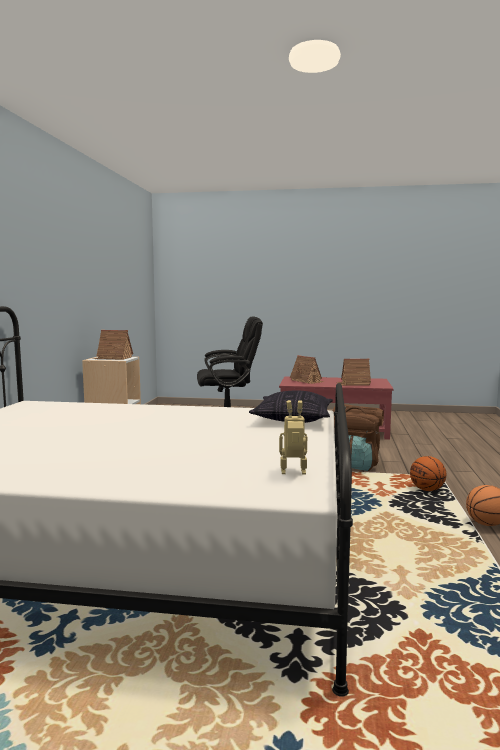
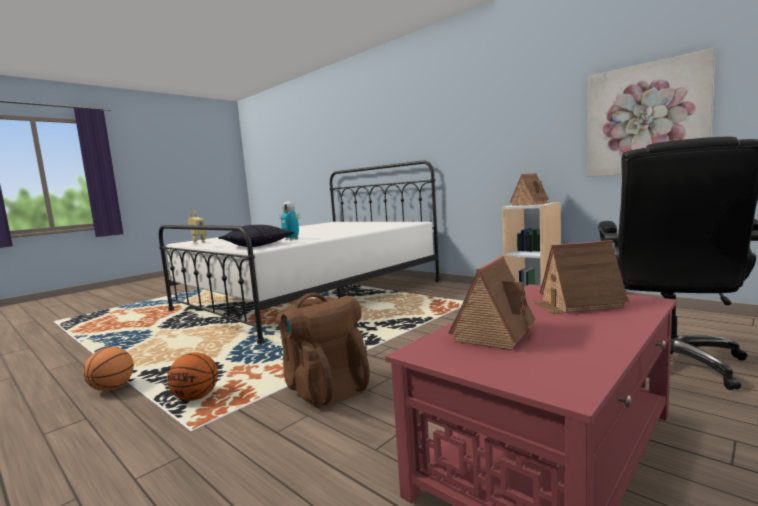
camera: 125 degrees right, 0 degrees up
(117, 293) = (645, 119): none -> picture
(235, 418) = (291, 239): none -> toy robot

